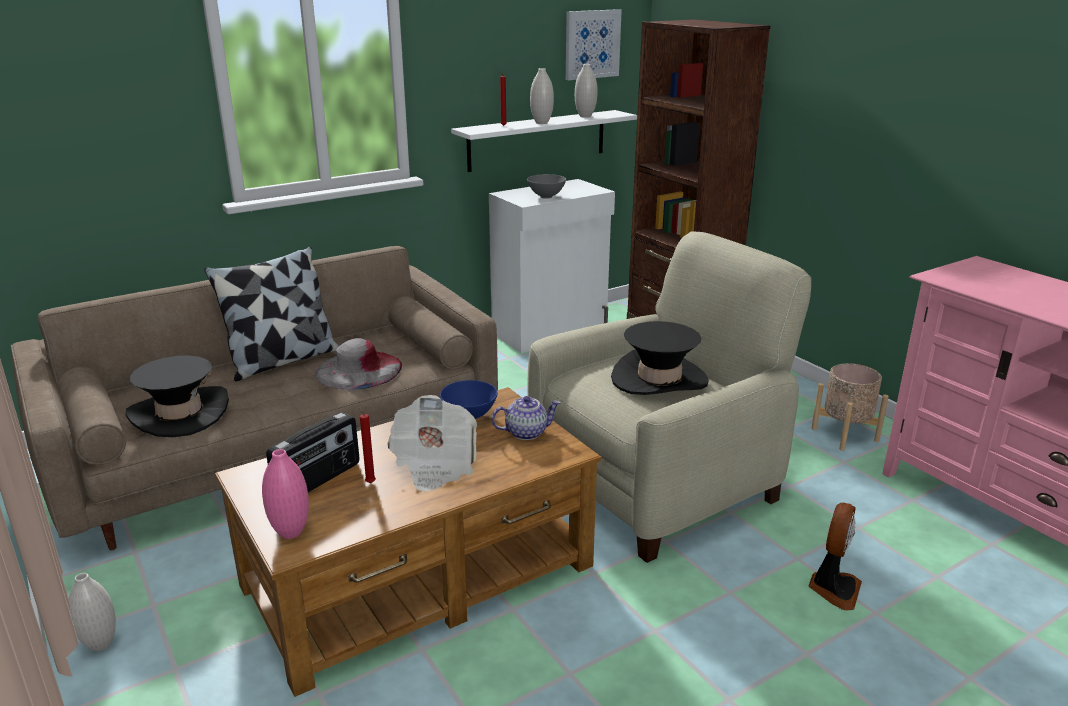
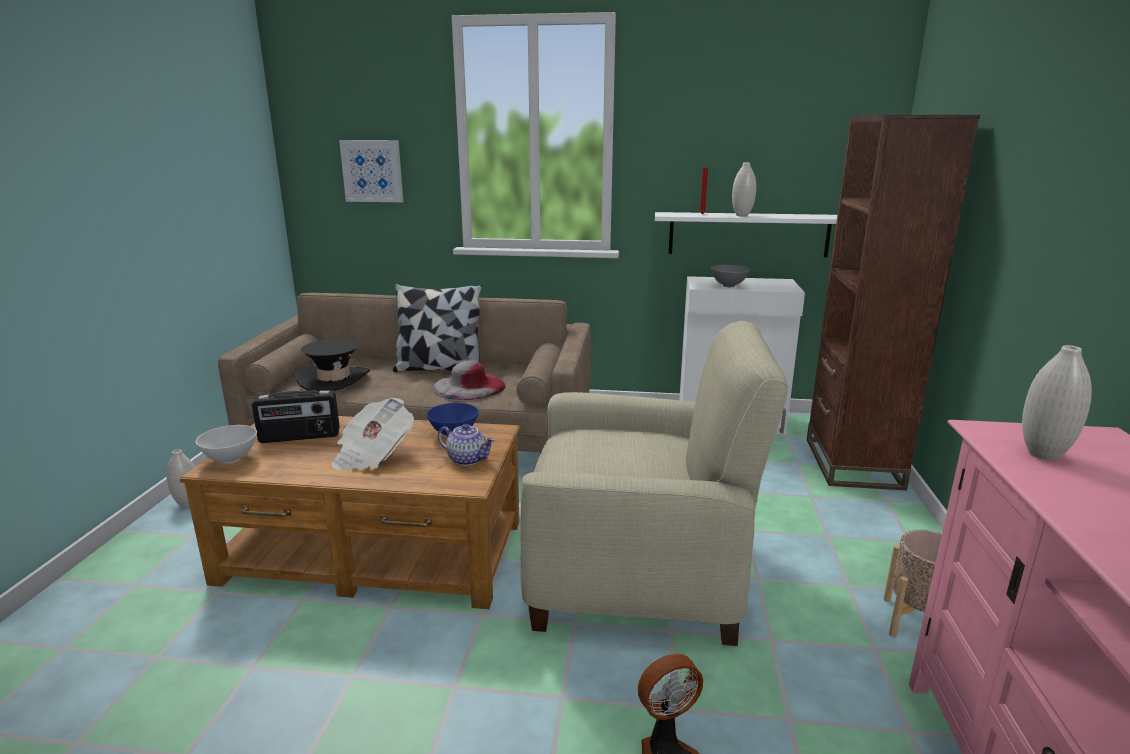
camera: 40 degrees right, 5 degrees down
(290, 532) = (230, 459): pink vase -> white bowl
(369, 482) = (320, 449): red candle -> none
(585, 116) = (799, 215): white vase -> white vase (1043, 455)
(592, 44) = (824, 145): picture -> picture (372, 171)
(659, 379) = (627, 458): black hat -> none

